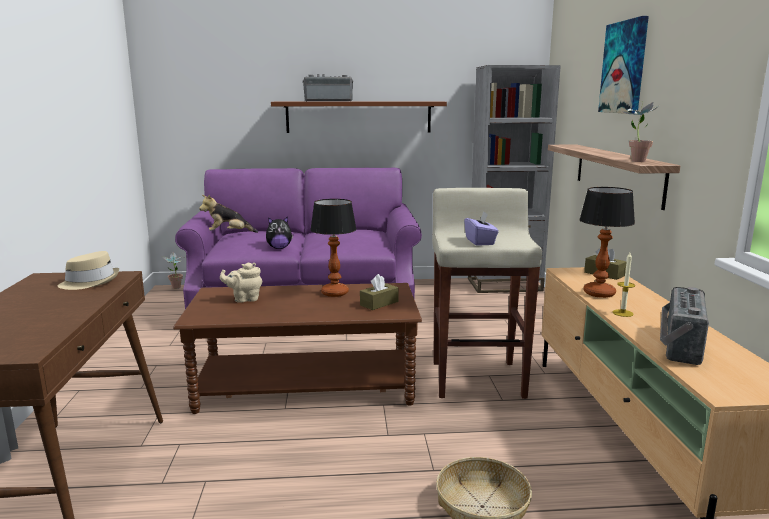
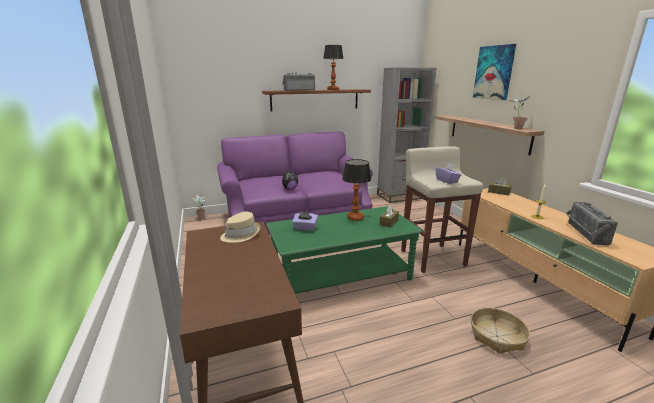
camera: 15 degrees left, 5 degrees up
(228, 234) = (248, 181): plush toy -> none
(244, 299) = (305, 228): beige teapot -> purple tissue box
(306, 386) = (342, 276): brown coffee table -> green coffee table
(600, 293) = (511, 205): table lamp -> table lamp (333, 89)

